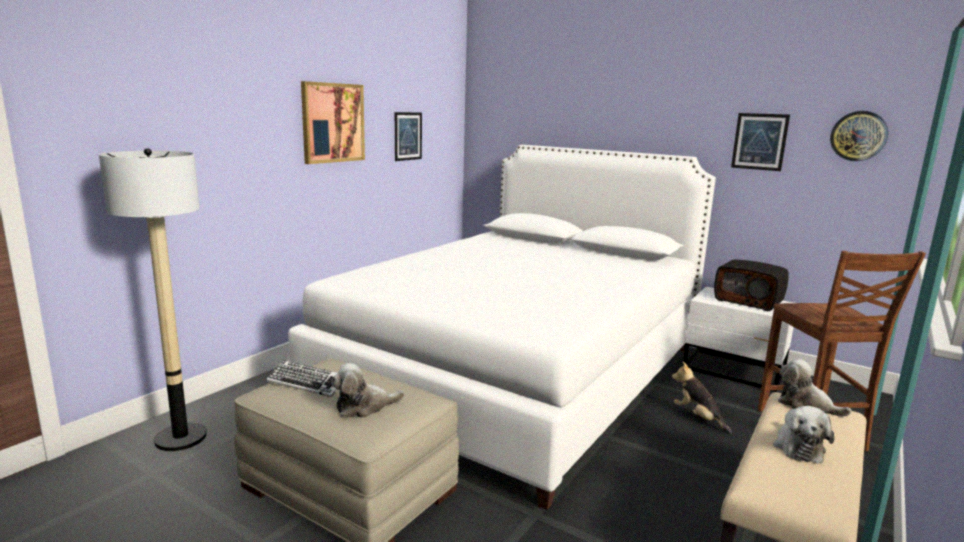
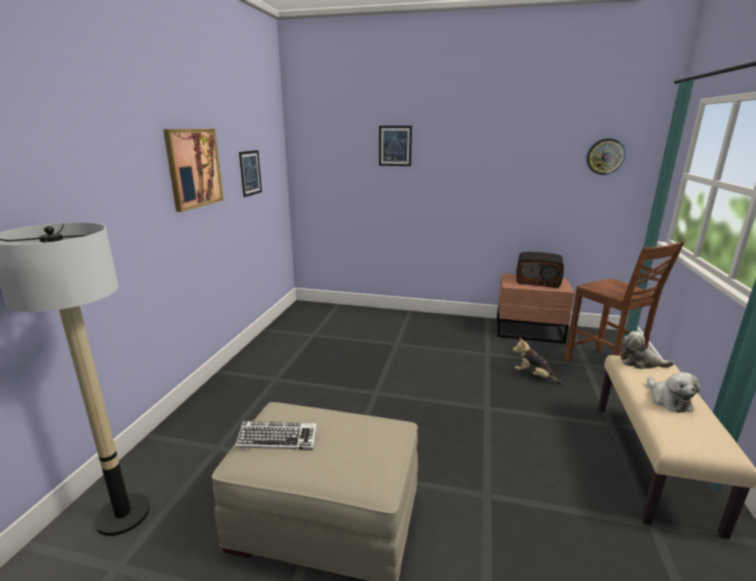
camera: 20 degrees left, 5 degrees up
(364, 407) = (351, 452): plush toy -> none
(517, 373) = (388, 366): white bed -> none
(735, 371) = (530, 332): white nightstand -> brown nightstand
(759, 141) = (536, 163): picture -> picture (395, 146)

